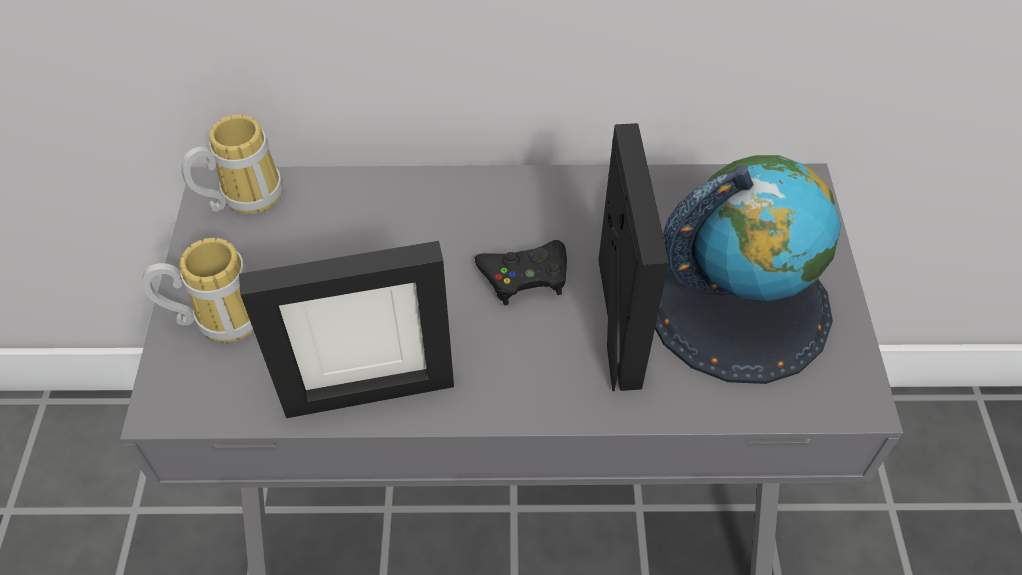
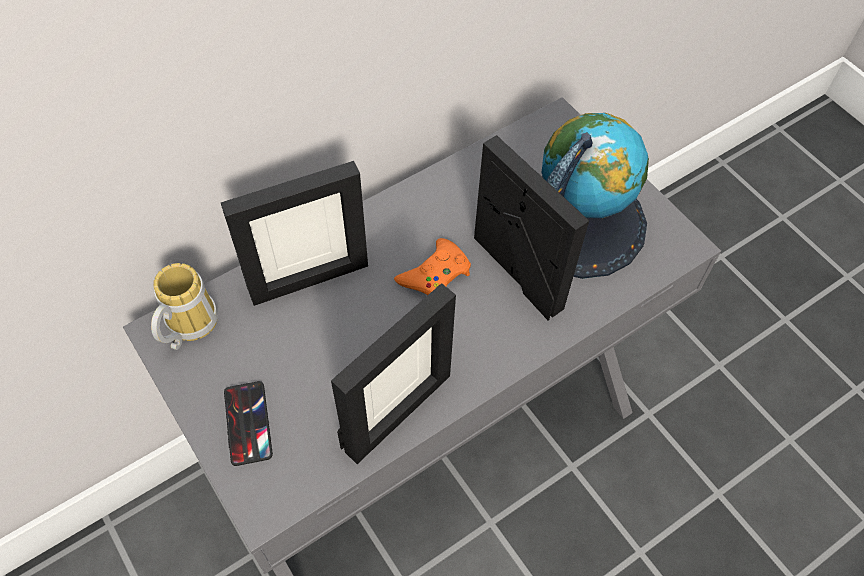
camera: 35 degrees left, 5 degrees up
(220, 316) = (247, 423): mug -> phone
(392, 210) = (308, 277): none -> picture frame
(524, 276) = (435, 275): black game controller -> orange game controller

